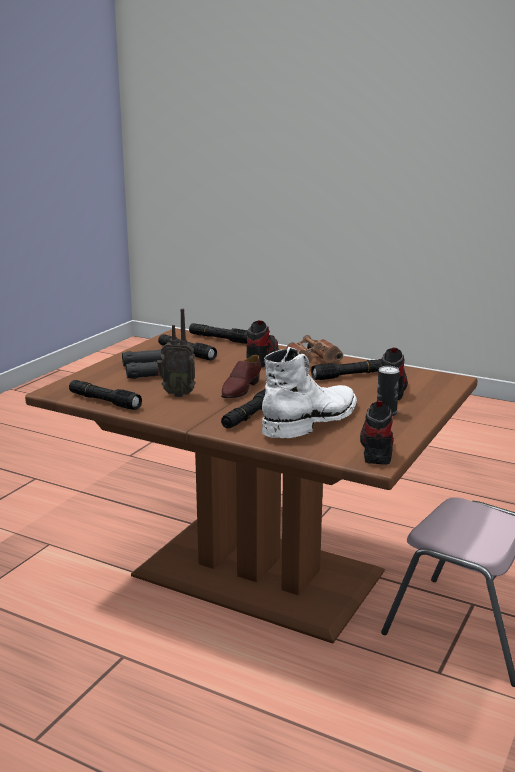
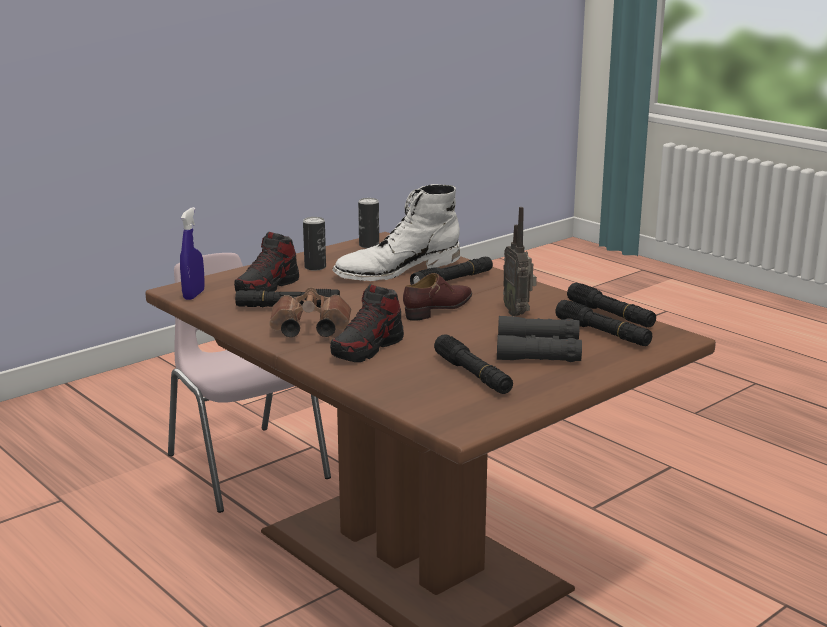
camera: 160 degrees left, 0 degrees up
(178, 394) = (518, 313): radio -> radio turned 135 degrees counterclockwise
(220, 339) = (396, 397): black flashlight -> black flashlight (602, 333)
(376, 448) = (369, 245): shoe -> can
(432, 376) = (194, 295): none -> blue spray bottle

